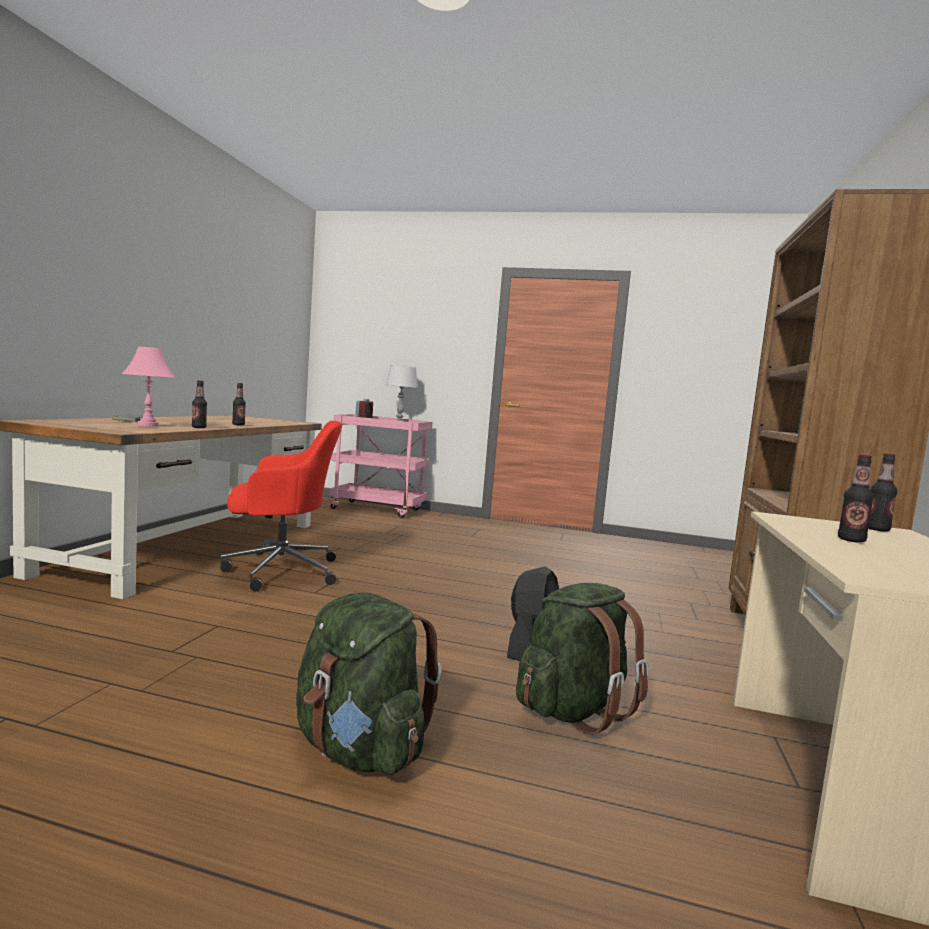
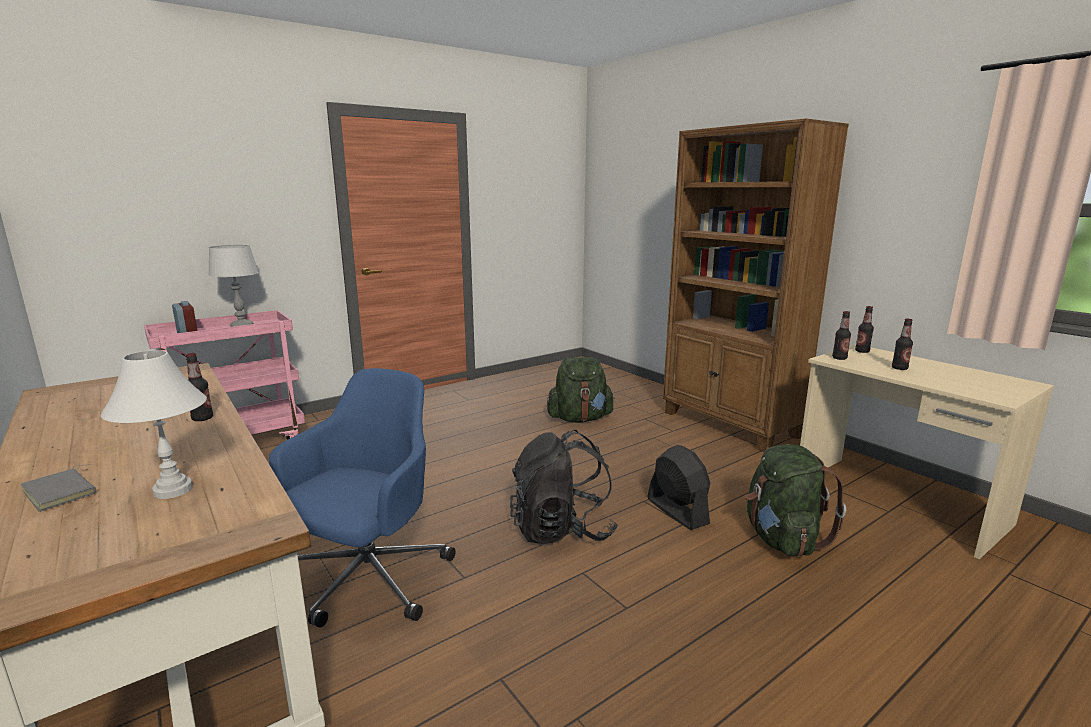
camera: 50 degrees left, 10 degrees up
(148, 425) = (174, 490): pink table lamp -> white table lamp
(199, 427) = (233, 454): bottle -> bottle (839, 358)
(279, 570) = (366, 580): red office chair -> blue office chair
(359, 749) = (809, 661): green backpack -> green backpack (580, 419)
(420, 608) = (562, 530): none -> black backpack

